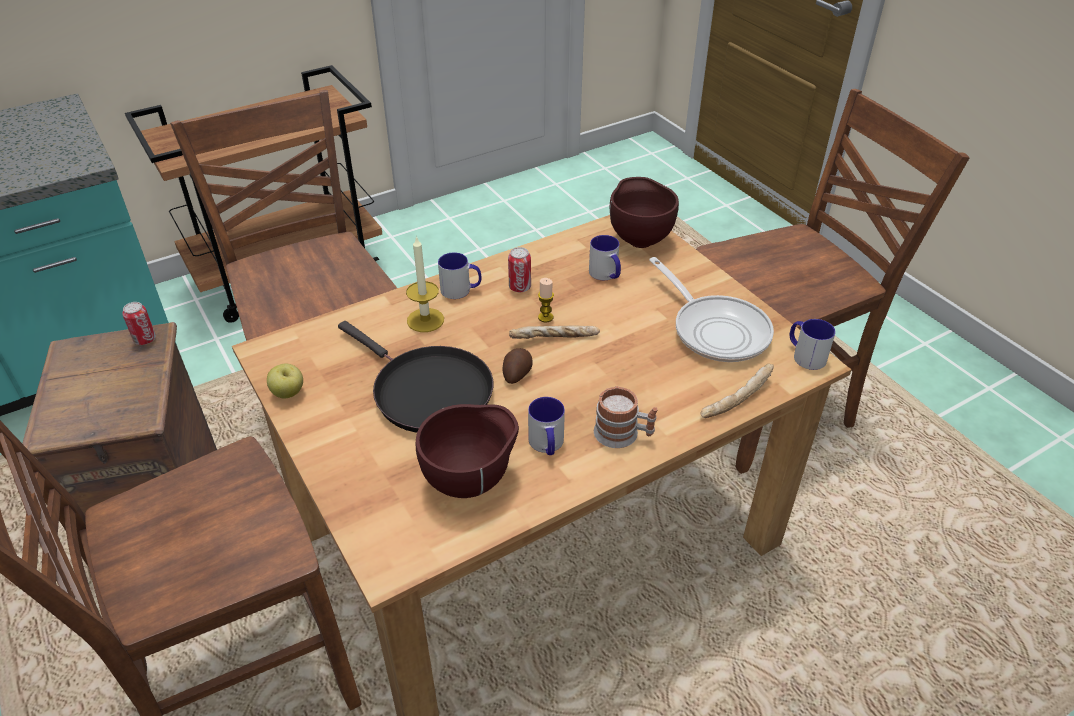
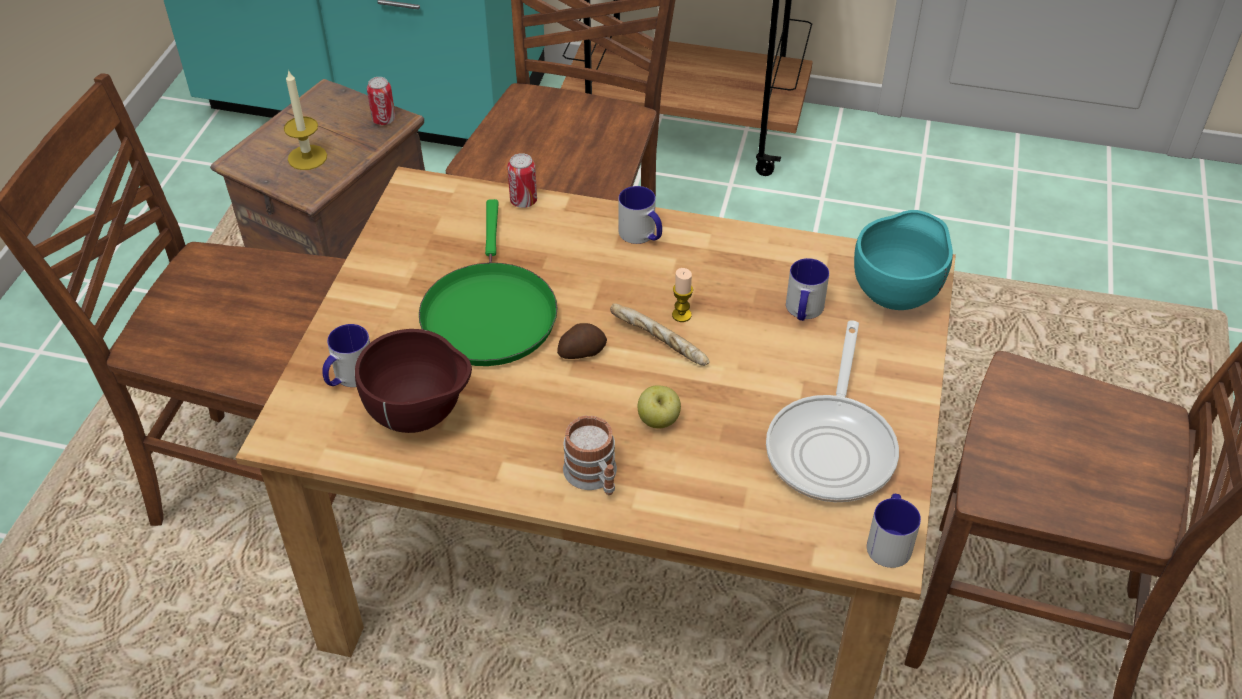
camera: 45 degrees right, 5 degrees up
(288, 393) = (386, 239): apple -> apple (658, 421)
(425, 320) = (572, 245): candle -> candle (307, 157)
(427, 391) = (488, 313): black frying pan -> green frying pan
(520, 287) = (699, 268): can -> can (523, 201)
(547, 445) = (518, 435): mug -> mug (349, 377)
(639, 239) = (896, 295): brown bowl -> turquoise bowl
(735, 398) = (748, 525): bread -> none

